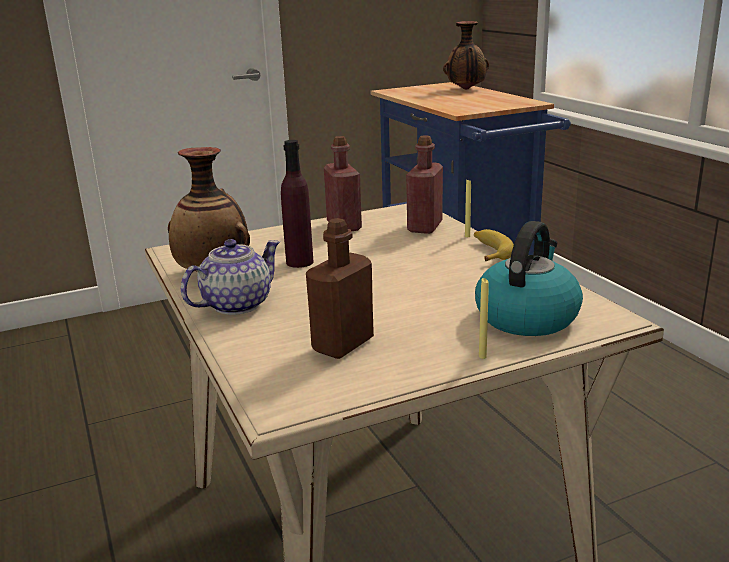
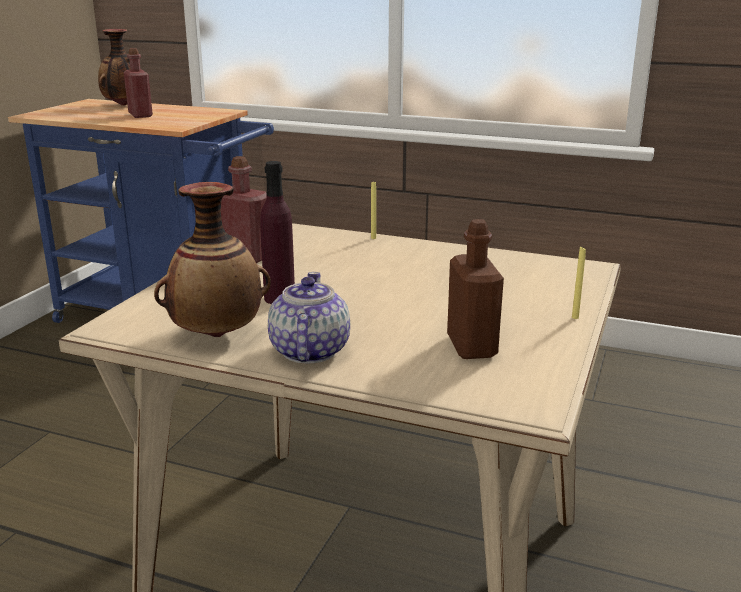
camera: 45 degrees left, 0 degrees up
(425, 227) = (322, 239): red bottle -> red bottle (140, 115)
(489, 252) = (416, 245): banana -> none
(526, 316) = (541, 282): kettle -> none

